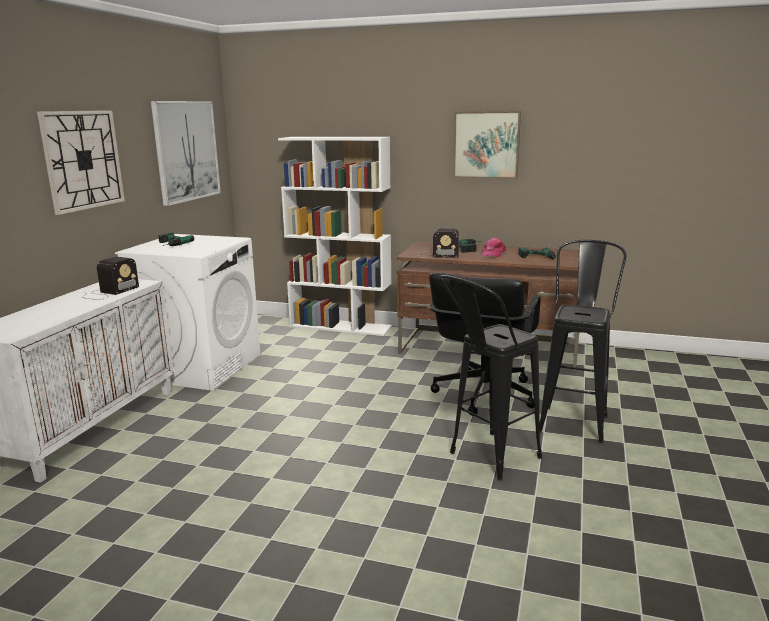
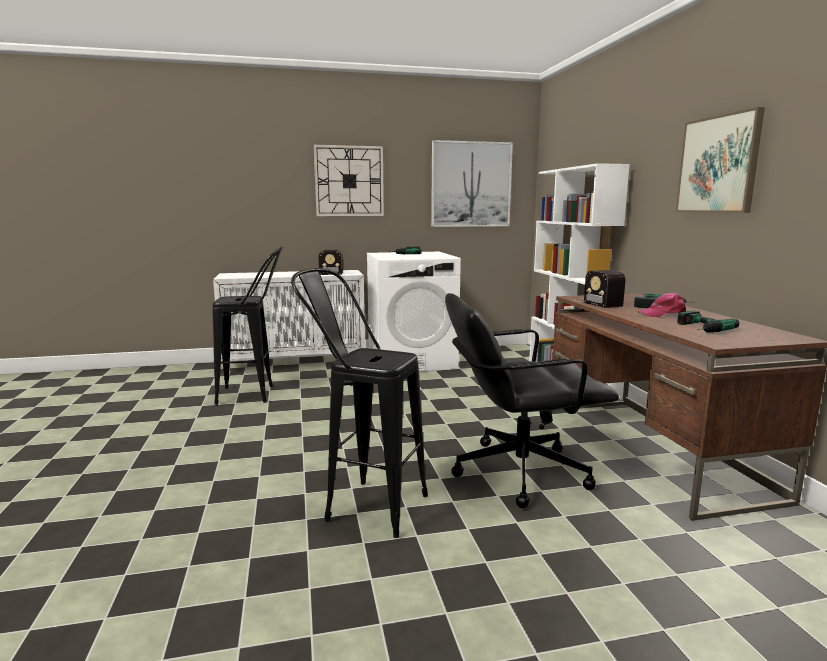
camera: 60 degrees right, 5 degrees down
(574, 419) = (531, 545): black stool -> black stool (256, 395)

